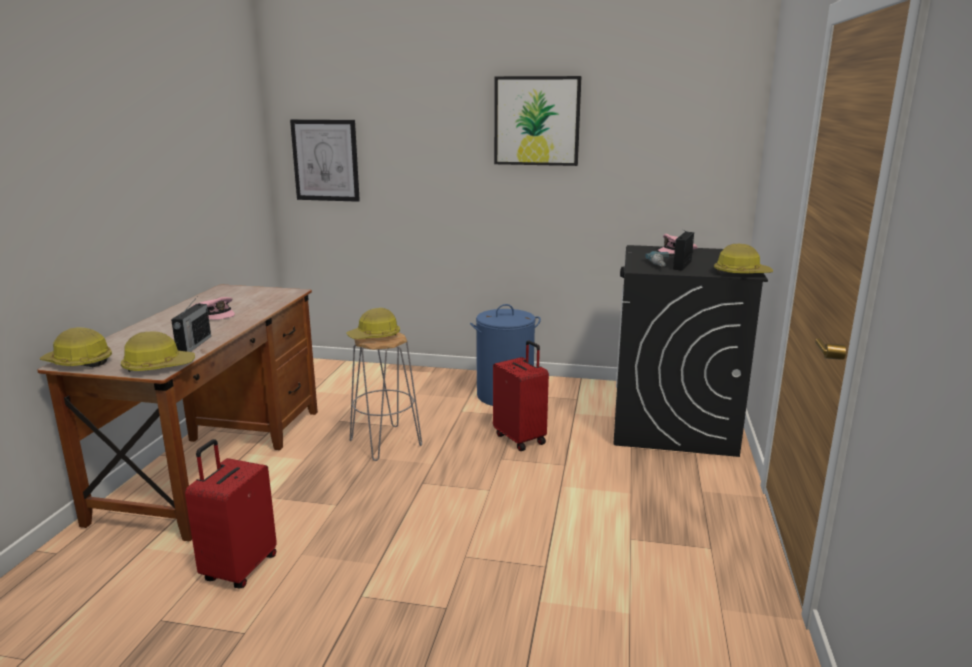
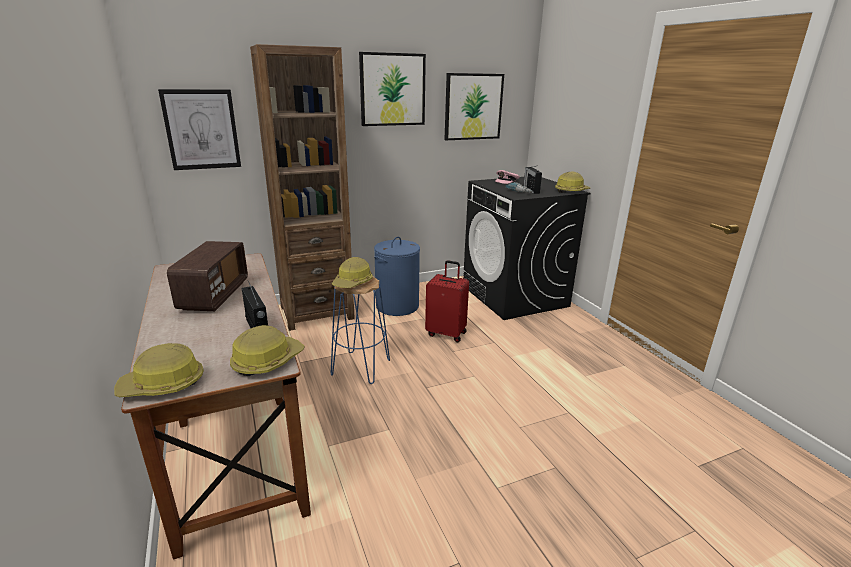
camera: 35 degrees left, 5 degrees up
(214, 314) = (214, 295): pink cap -> radio
(239, 568) = (383, 515): red suitcase -> none
(385, 443) = (360, 367): grey stool -> blue stool
(413, 380) = (316, 312): none -> brown bookcase
(655, 145) = (473, 107): none -> picture

